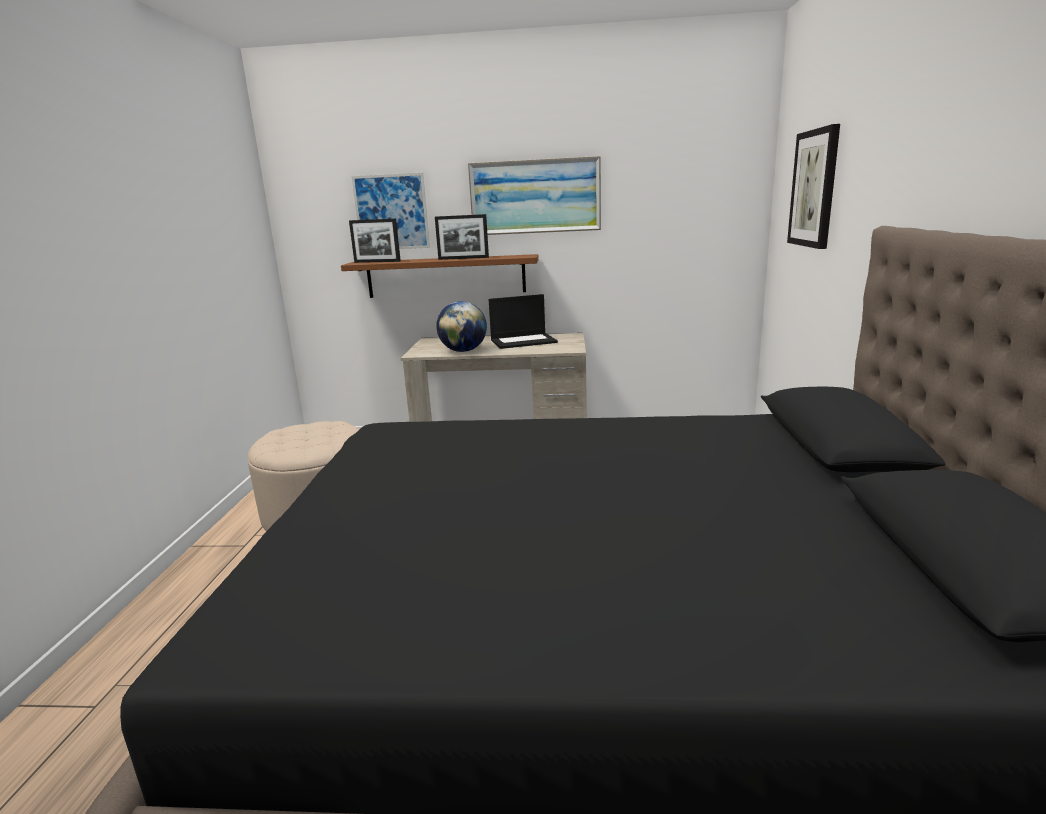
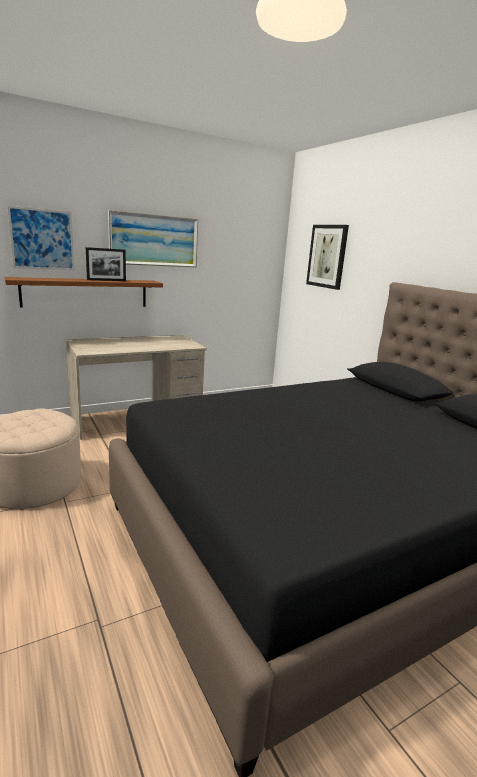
camera: 35 degrees left, 0 degrees up
(377, 262) = (34, 278): picture frame -> none
(463, 351) = (120, 349): globe -> none
(524, 341) = (152, 341): laptop -> none

